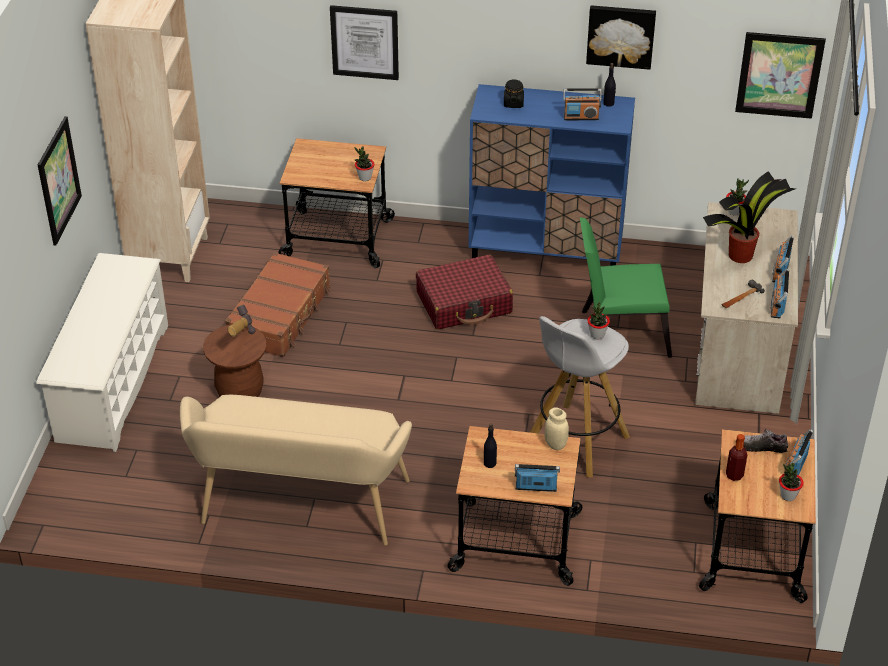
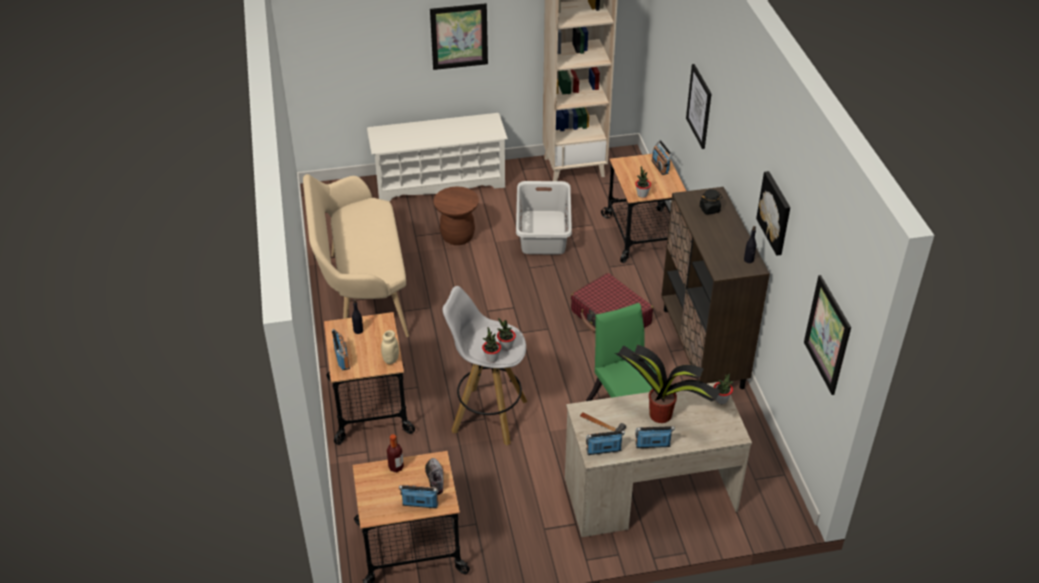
camera: 70 degrees right, 0 degrees up
(240, 344) = (457, 201): hammer -> none
(281, 315) = (544, 232): brown suitcase -> grey laundry basket
(546, 251) = (702, 348): blue cabinet -> brown cabinet
(581, 117) = (717, 249): radio -> radio (660, 167)
(788, 495) = (384, 505): potted plant -> potted plant (491, 358)

